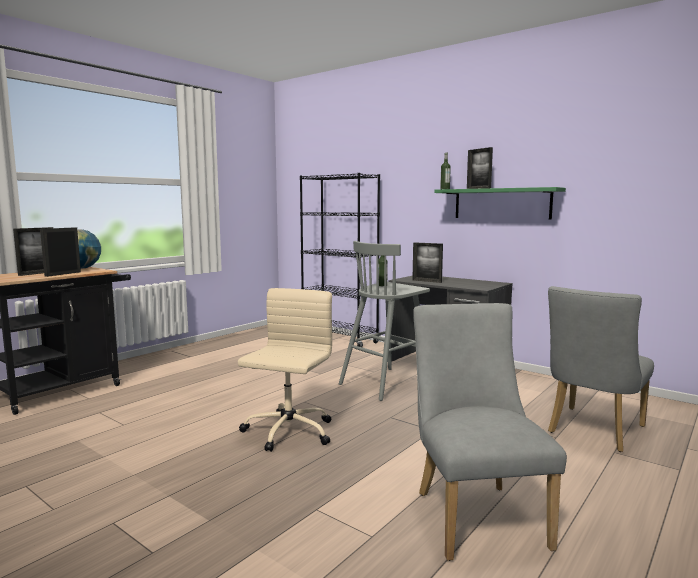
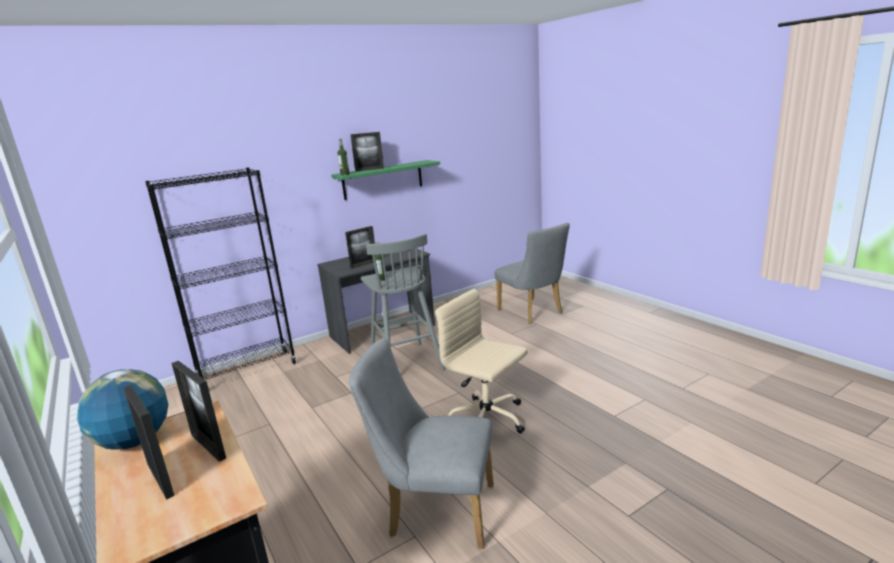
camera: 70 degrees left, 10 degrees up
(475, 513) = (622, 365): grey chair -> grey chair (434, 510)

